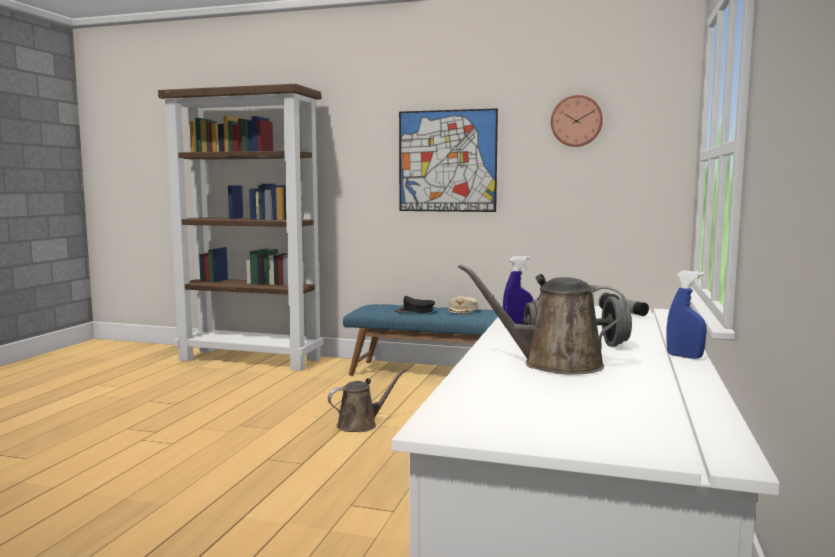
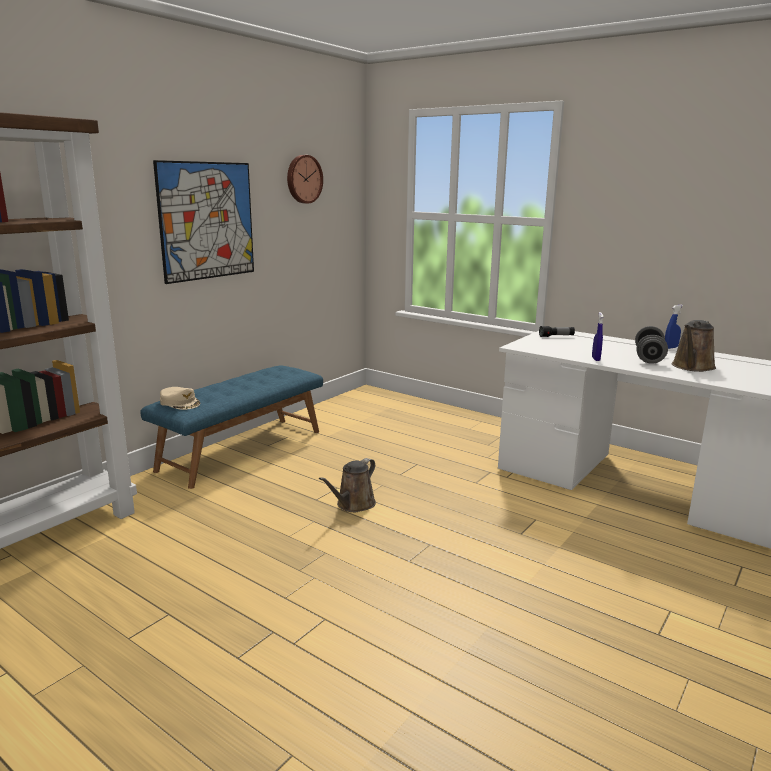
camera: 70 degrees left, 10 degrees up
(361, 424) = (353, 505): brown watering can -> brown watering can turned 135 degrees counterclockwise
(415, 311) = (232, 391): black cap -> none
(463, 309) = (254, 376): beige cap -> beige cap (180, 403)

